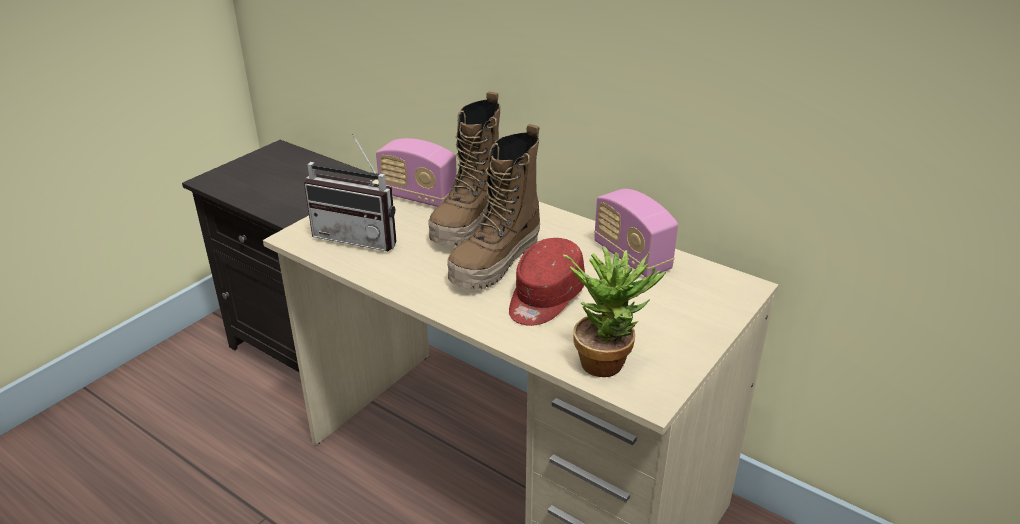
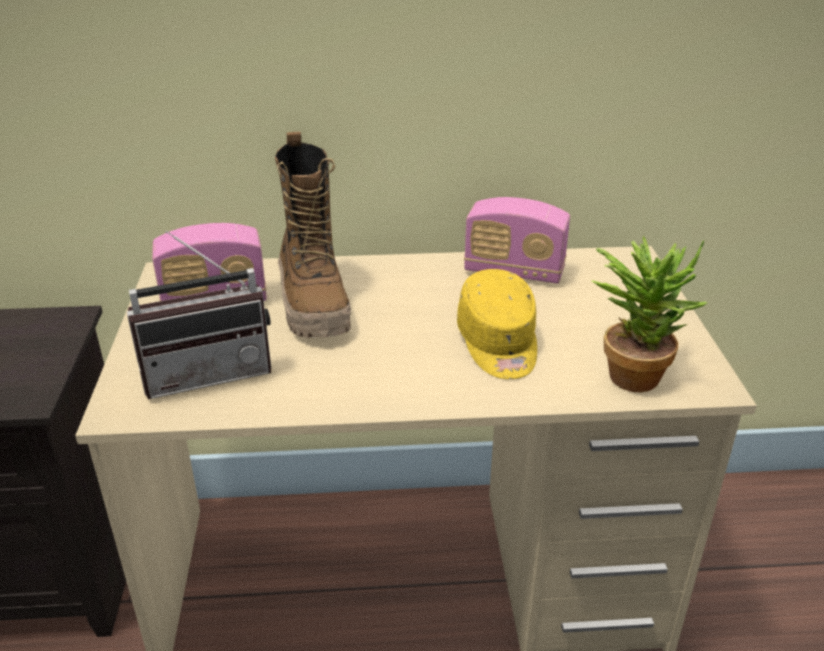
camera: 40 degrees left, 0 degrees up
(496, 263) = (403, 332): boot -> none
(544, 298) = (498, 344): red cap -> yellow cap

